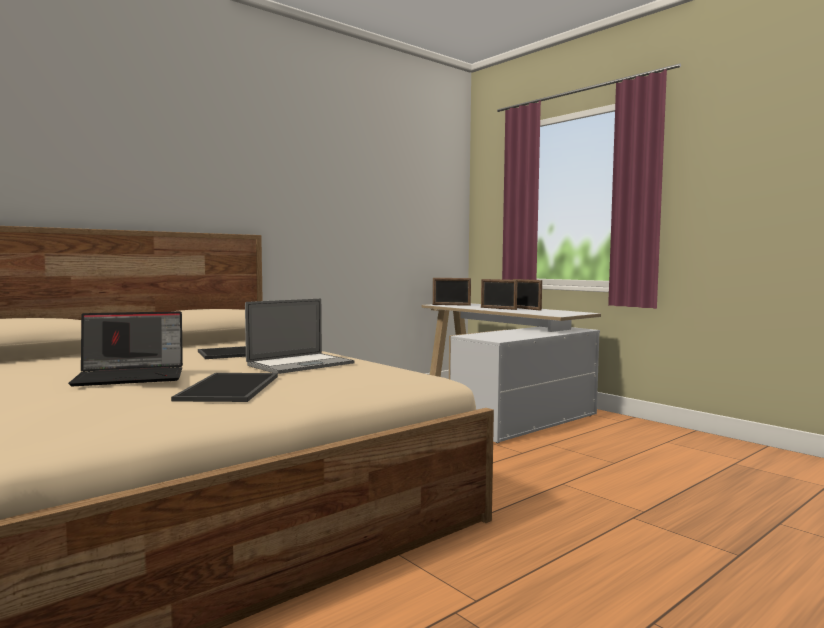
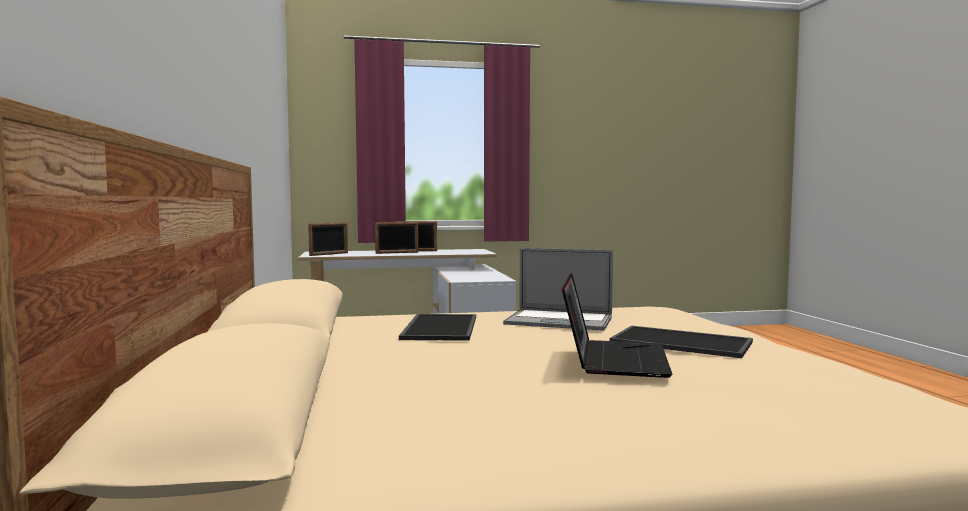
camera: 60 degrees left, 0 degrees up
(300, 364) = (559, 321): laptop -> laptop turned 120 degrees clockwise

